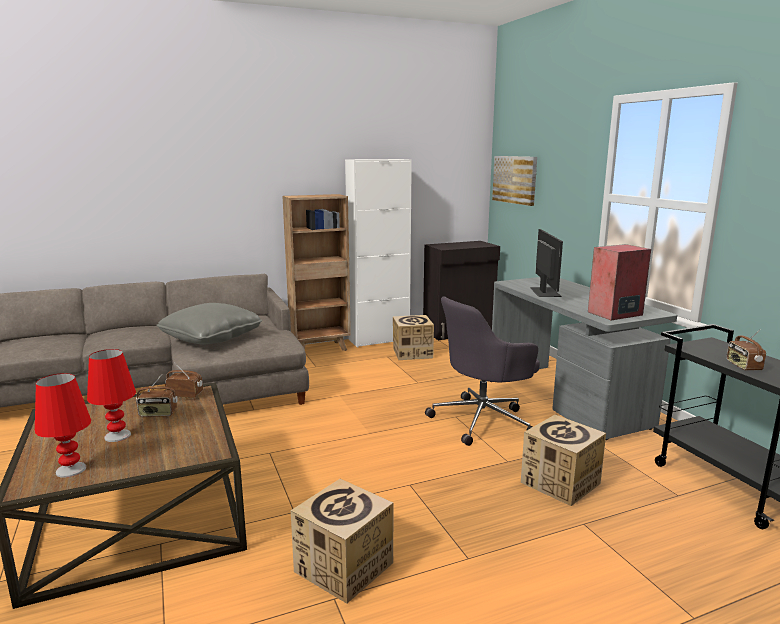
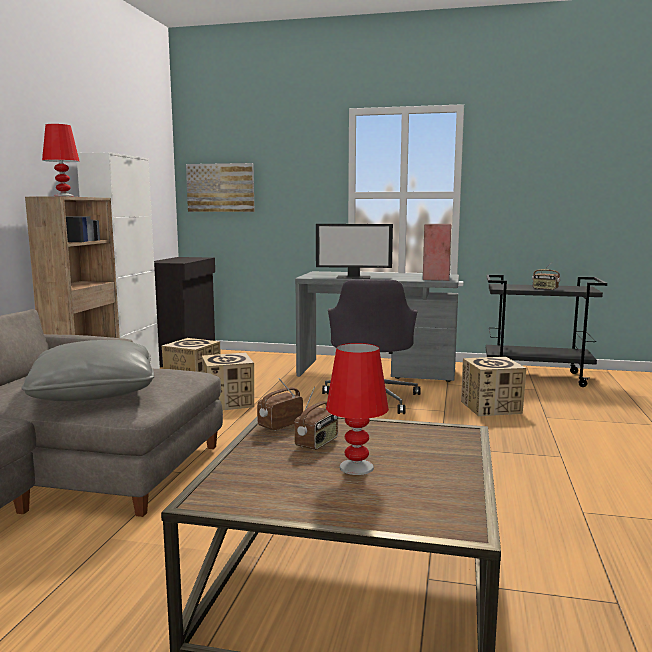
camera: 55 degrees left, 5 degrees down
(70, 470) = (430, 498): red table lamp -> red table lamp (63, 196)
(344, 567) = (542, 498): cardboard box -> cardboard box (228, 402)
(544, 292) = (354, 277): monitor -> monitor turned 150 degrees clockwise

